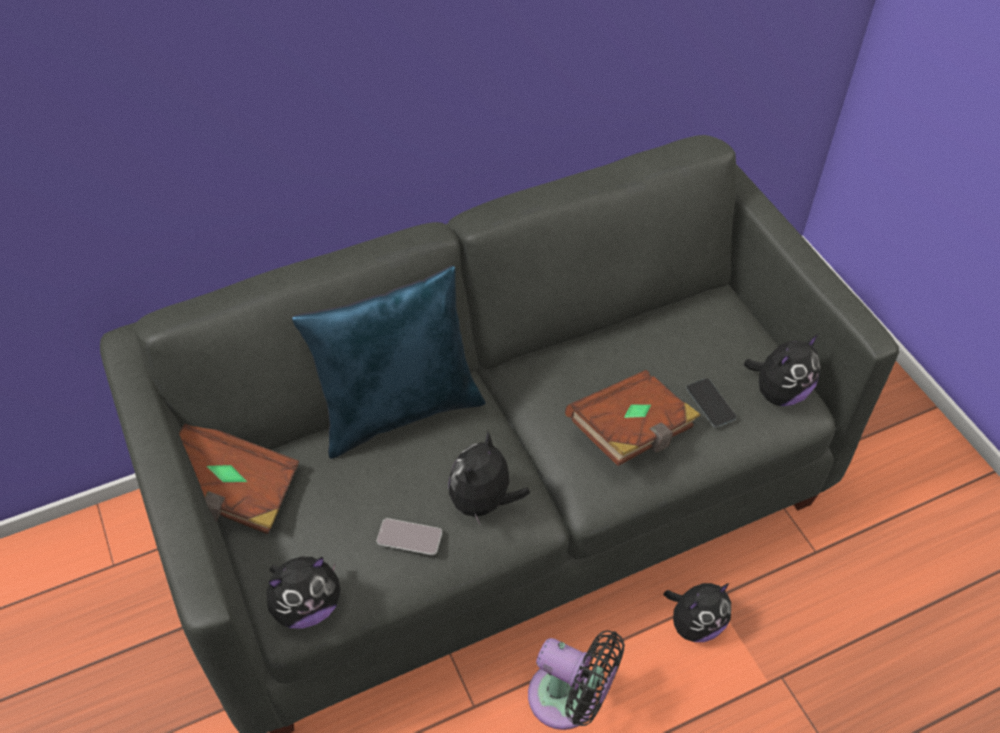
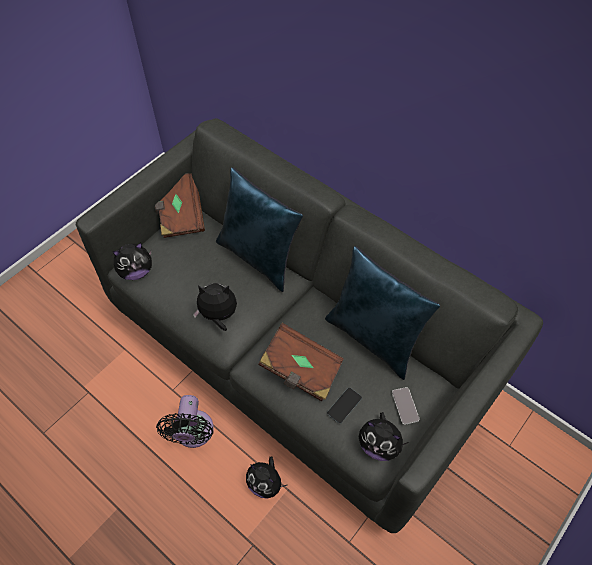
camera: 65 degrees right, 5 degrees up
(307, 606) = (136, 272): plush toy -> plush toy turned 60 degrees counterclockwise
(409, 537) = (183, 293): phone -> phone (405, 406)
(618, 330) = (374, 337): none -> blue pillow

